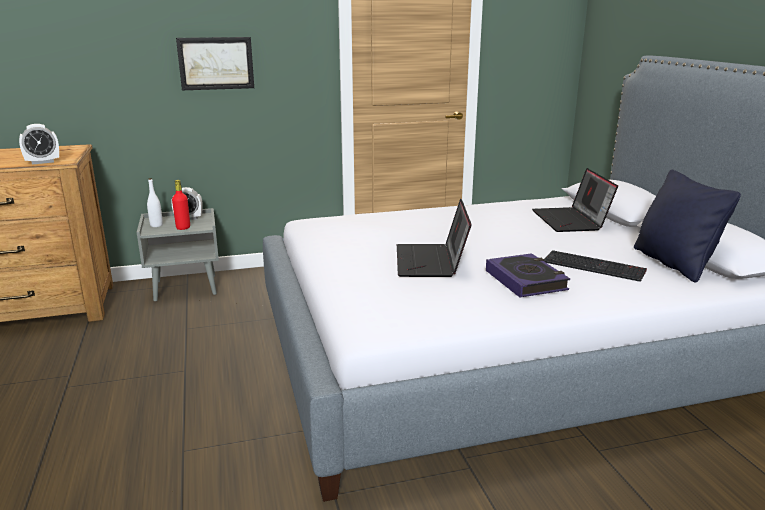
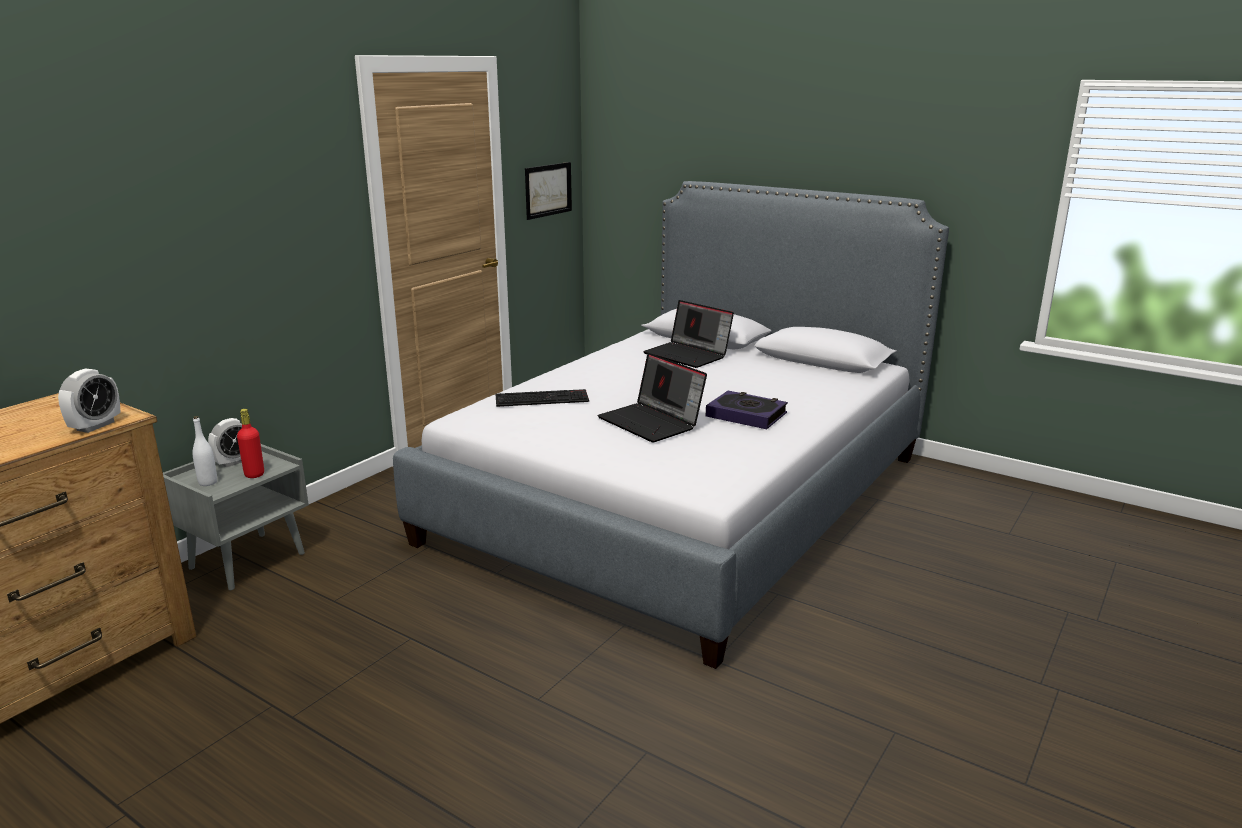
camera: 40 degrees left, 0 degrees up
(216, 63) = (234, 238): picture -> picture (548, 190)
(595, 266) = (770, 389): keyboard -> keyboard (543, 398)
(673, 263) = (813, 372): black pillow -> none

